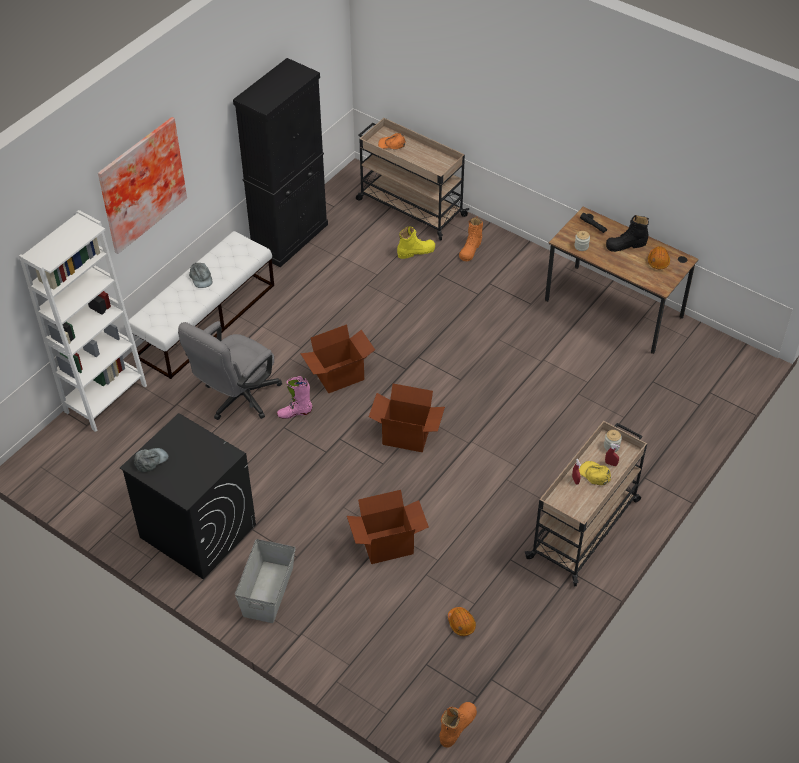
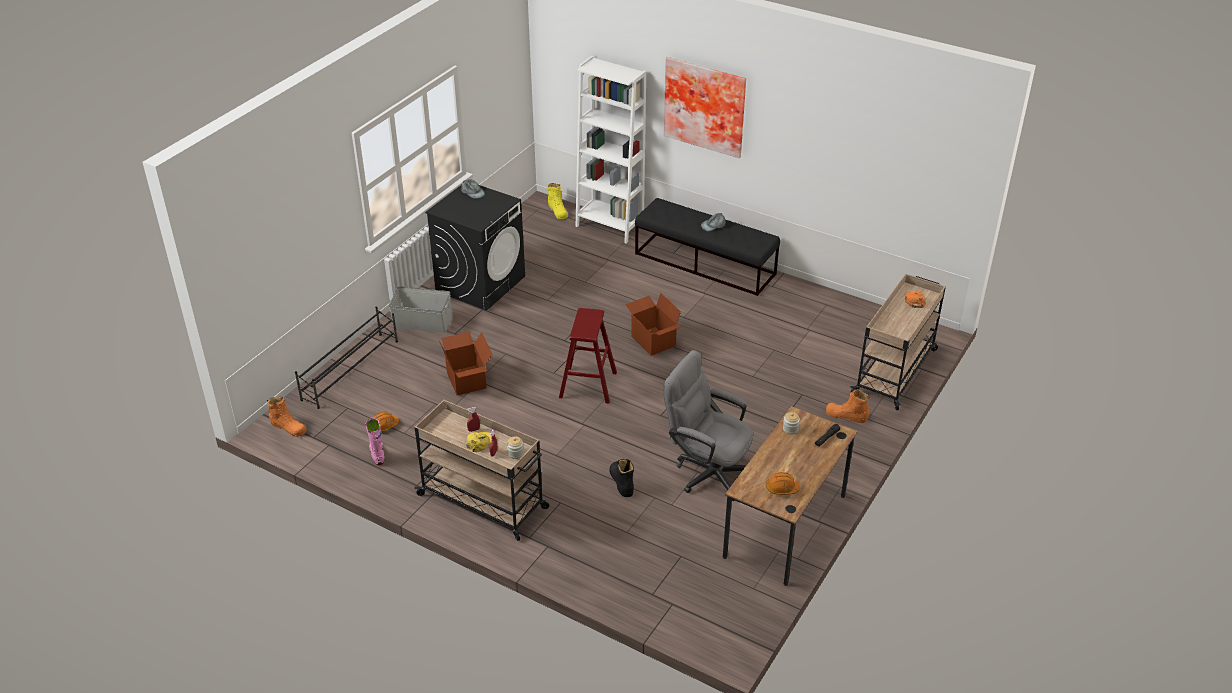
camera: 85 degrees right, 10 degrees down
(206, 320) = (705, 264): white bench -> black bench
(236, 399) = (617, 288): grey office chair -> grey office chair (707, 471)
(290, 238) = (823, 299): black cabinet -> none
(294, 413) = (606, 320): pink boot -> pink boot (377, 455)
(354, 665) = (351, 370): none -> black shoe rack
(406, 435) = (588, 385): cardboard box -> red stool
(416, 251) = (830, 378): yellow boot -> yellow boot (557, 211)
(626, 245) = (802, 463): black boot -> black boot (621, 482)

